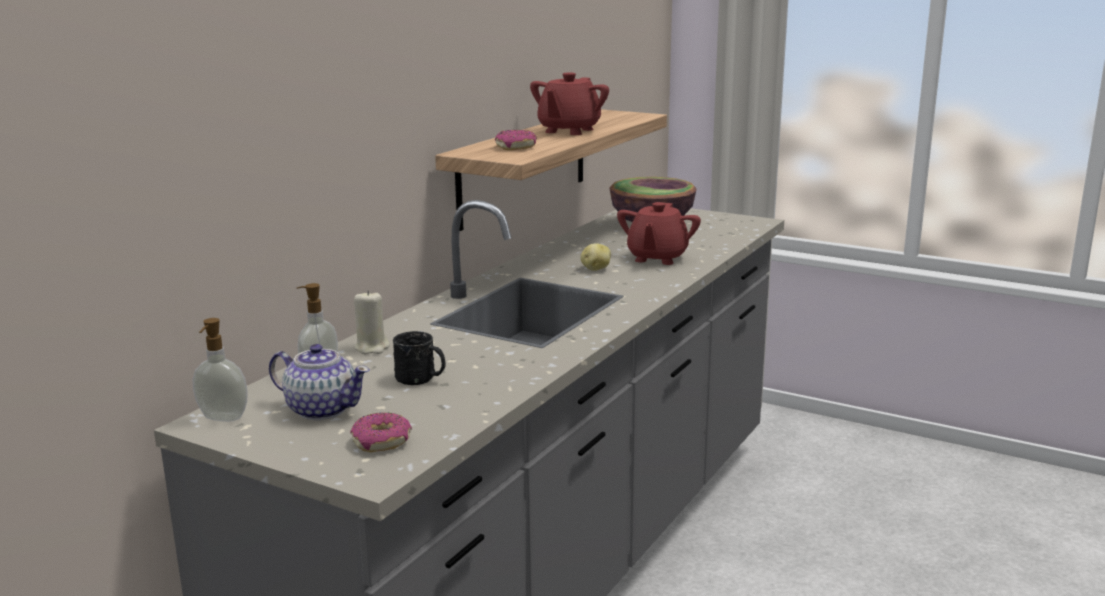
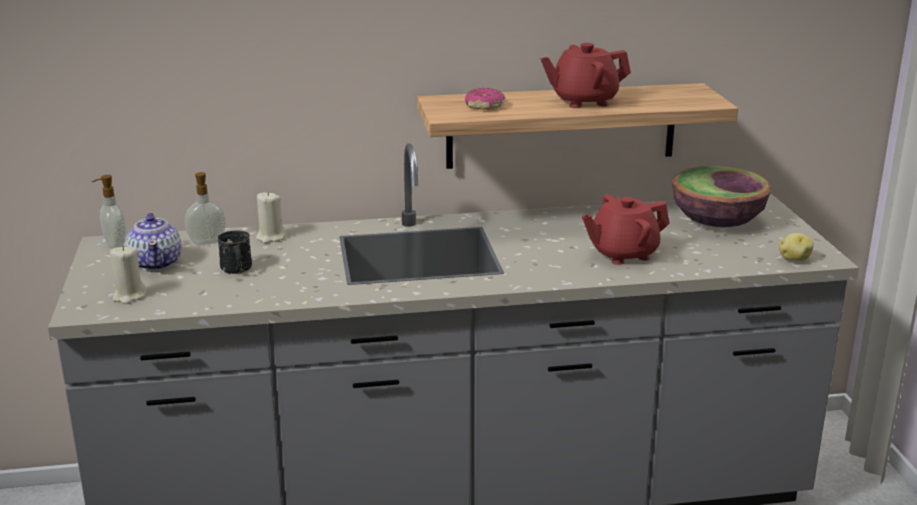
camera: 50 degrees right, 5 degrees up
(382, 441) = (129, 296): donut -> beige candle
(595, 269) = (549, 243): potato -> potato (793, 259)

